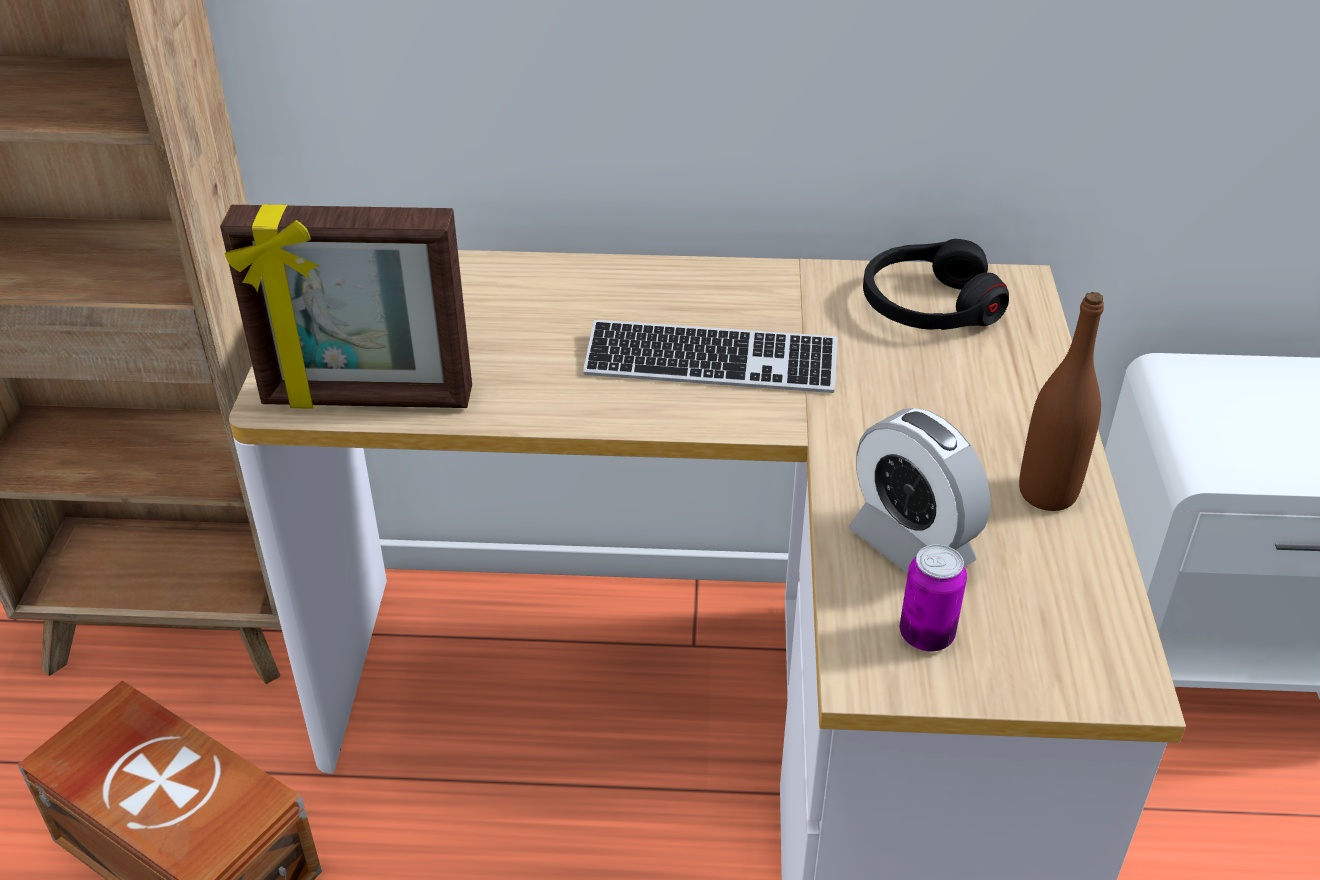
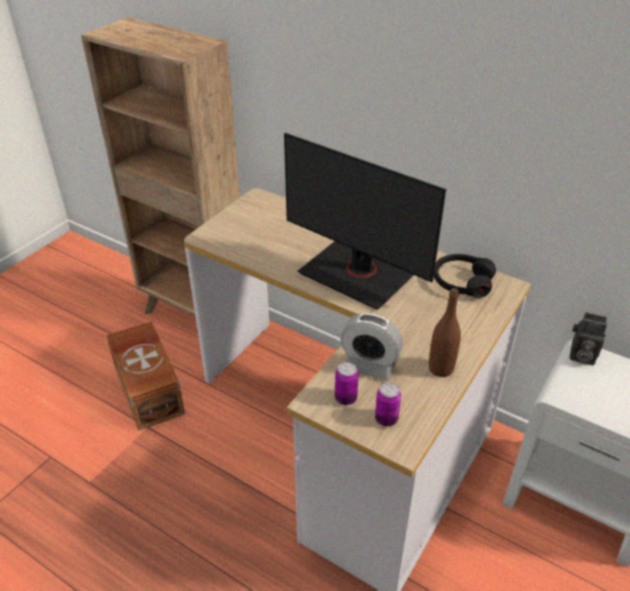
camera: 30 degrees right, 0 degrees up
(367, 400) = (230, 246): picture frame -> none
(711, 363) = (357, 274): keyboard -> monitor
(911, 546) = (369, 366): alarm clock -> alarm clock turned 60 degrees counterclockwise
(1043, 642) = (386, 419): none -> can
(1182, 381) = (580, 356): none -> camera

